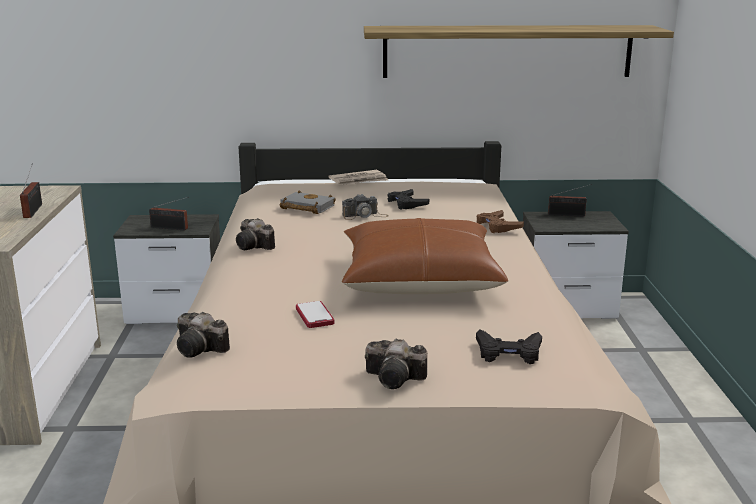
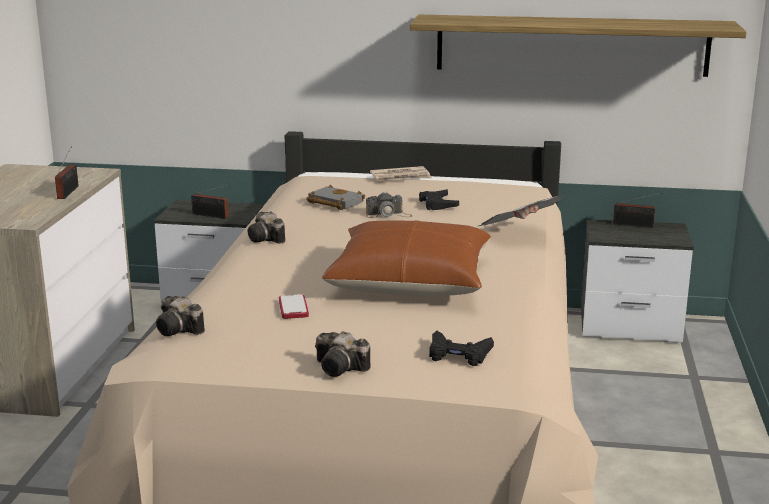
camera: 10 degrees right, 0 degrees up
(497, 226) = (519, 233): brown game controller -> newspaper

